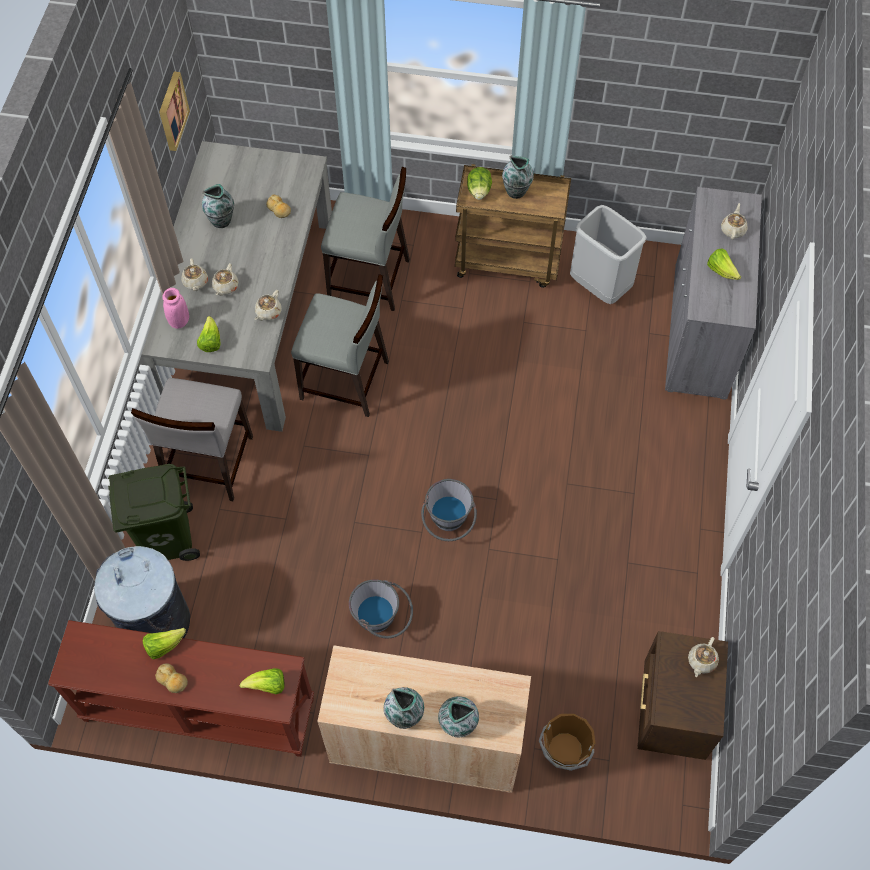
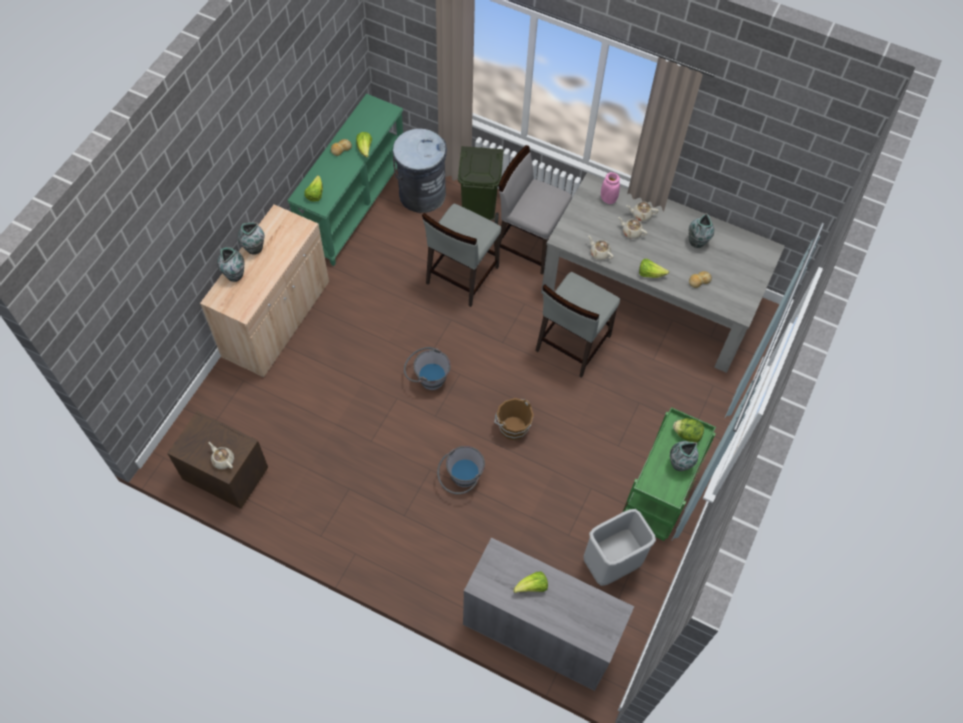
camera: 105 degrees right, 0 degrees up
(171, 111) = (763, 178): picture -> none
(198, 711) = (353, 205): brown console table -> green console table
(210, 341) = (584, 213): lettuce -> lettuce (650, 273)
(369, 279) = (665, 385): grey chair -> grey chair (461, 275)
(382, 620) = (370, 317): grey bucket -> grey bucket (461, 480)
(508, 261) = (658, 497): brown cart -> green cart
(565, 751) = (233, 398): brown bucket -> brown bucket (512, 427)
(733, 229) = (575, 617): beige teapot -> none

